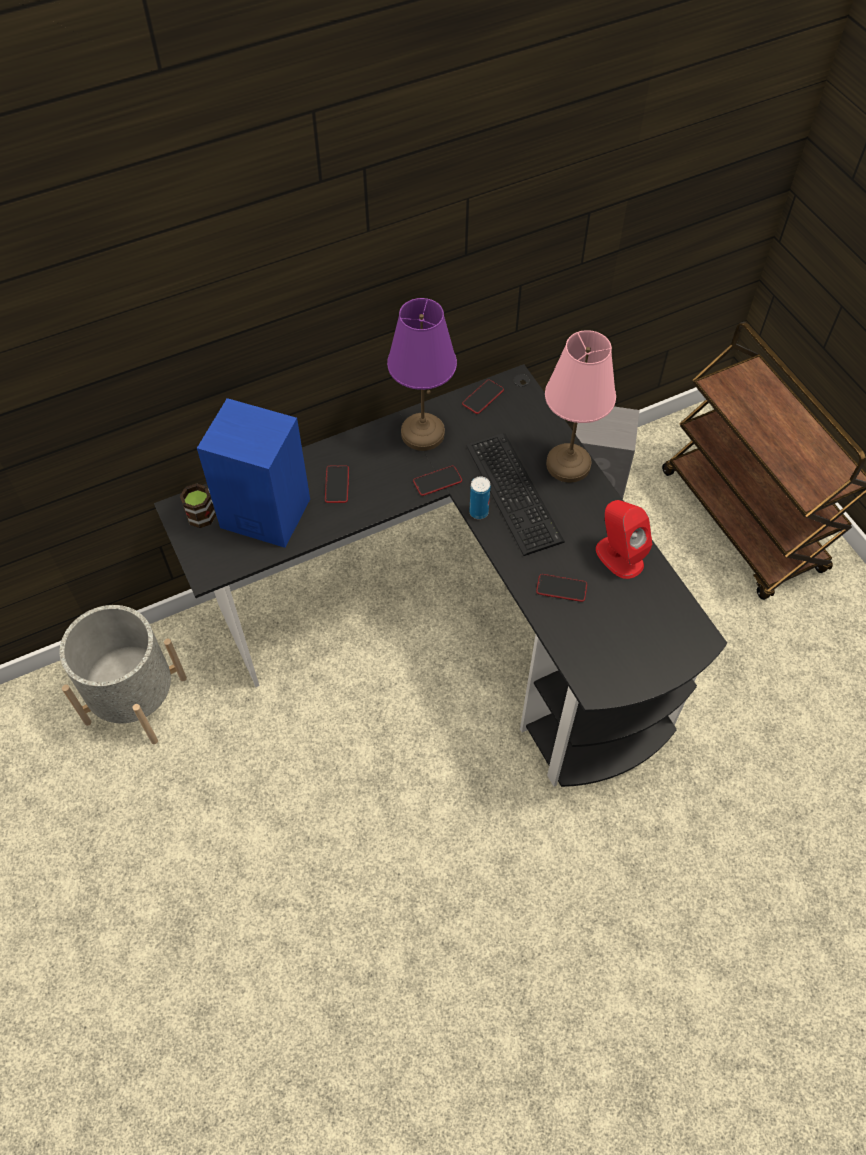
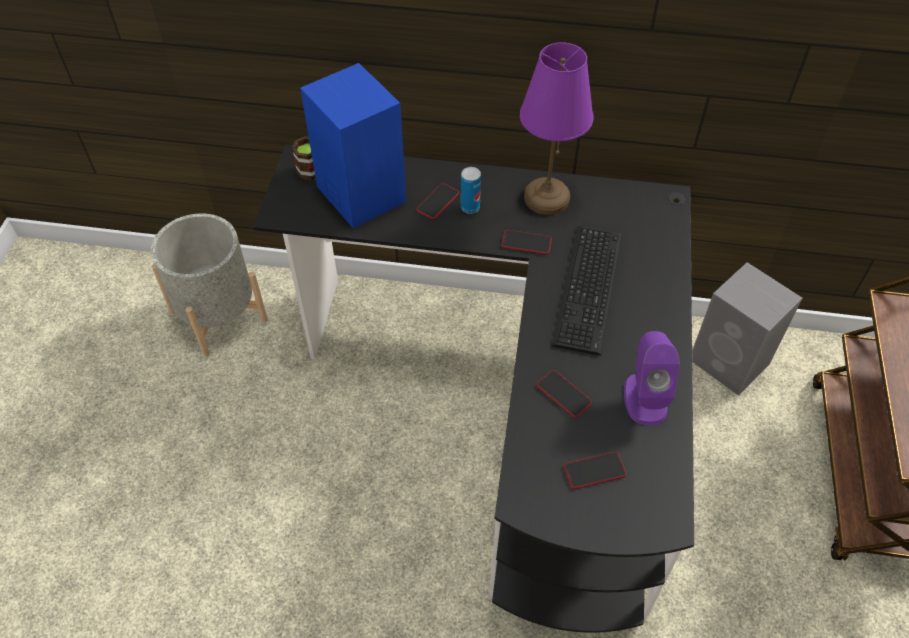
camera: 35 degrees right, 5 degrees down
(478, 512) = (541, 287): can -> can (470, 207)
(483, 397) = (627, 195): phone -> phone (594, 471)
(569, 464) = (663, 291): pink table lamp -> none
(619, 556) = (645, 397): red speaker -> purple speaker

